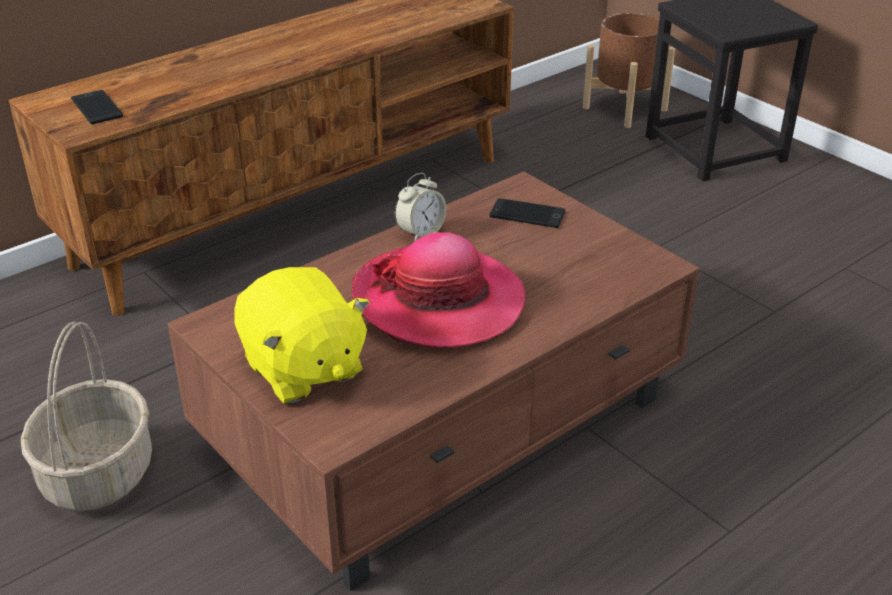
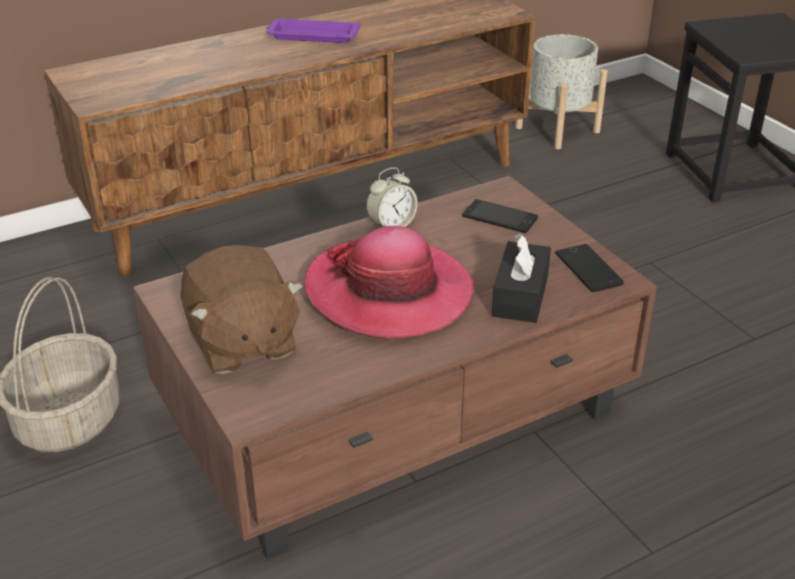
camera: 10 degrees right, 0 degrees up
(97, 108) = (118, 83): phone -> phone (588, 269)
(290, 43) = (312, 36): none -> purple tray
(302, 369) = (242, 343): yellow plush toy -> brown plush toy
(533, 121) = (557, 130): none -> grey planter
(571, 291) = (520, 296): none -> black tissue box
(624, 108) = (651, 125): brown planter -> none

